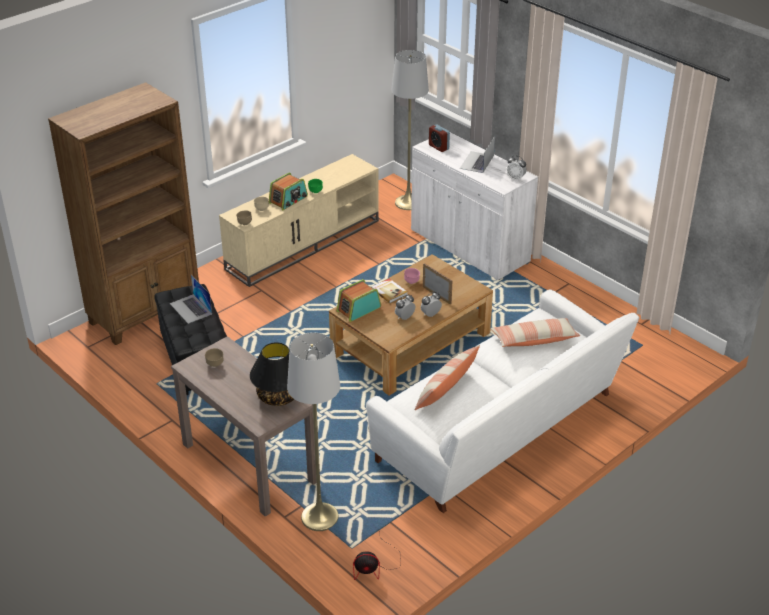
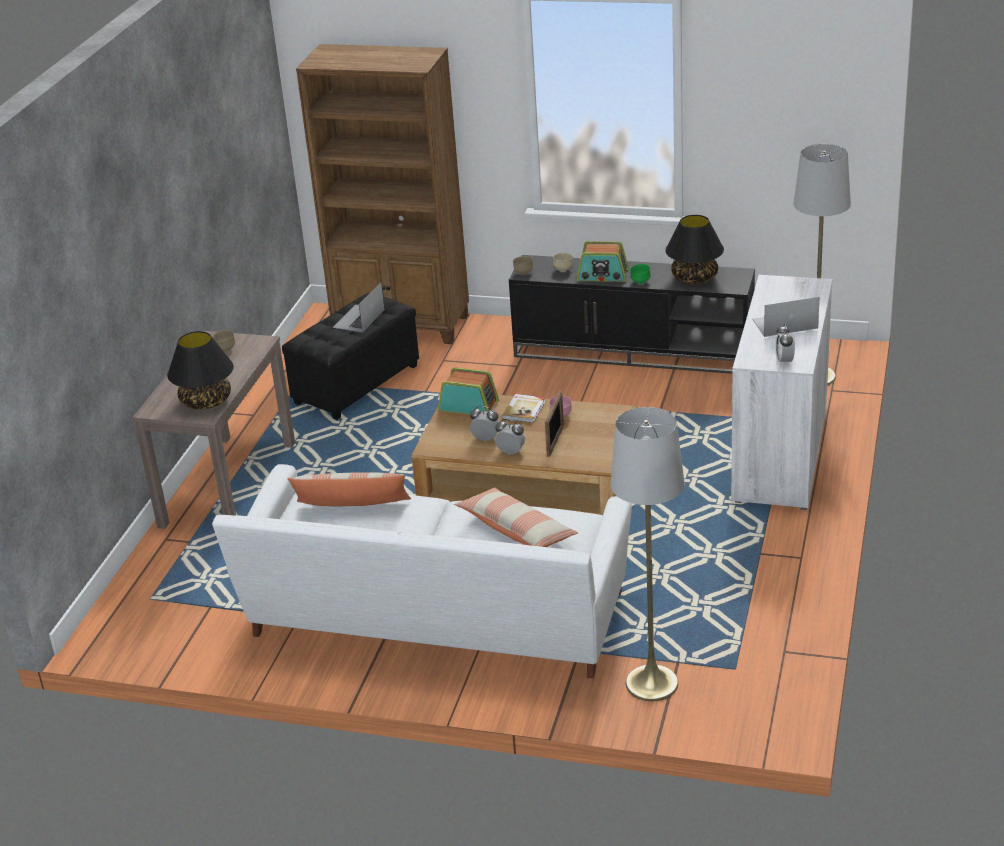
camera: 60 degrees right, 5 degrees down
(303, 244) = (635, 351): beige tv stand -> black tv stand
(319, 517) = (182, 560): grey floor lamp -> grey floor lamp (651, 683)
(335, 174) = (694, 277): none -> black table lamp
(375, 566) = (134, 625): fan -> none
(438, 147) = (782, 289): alarm clock -> none

